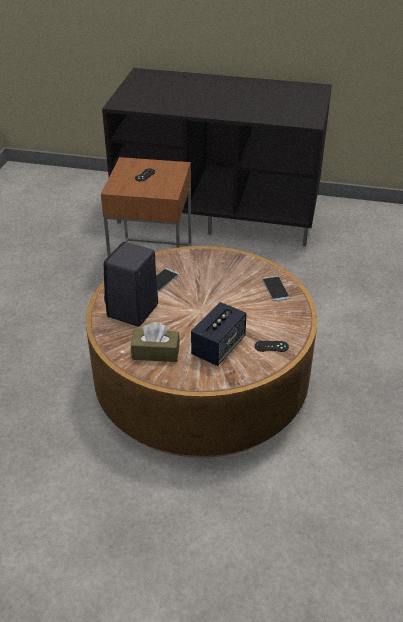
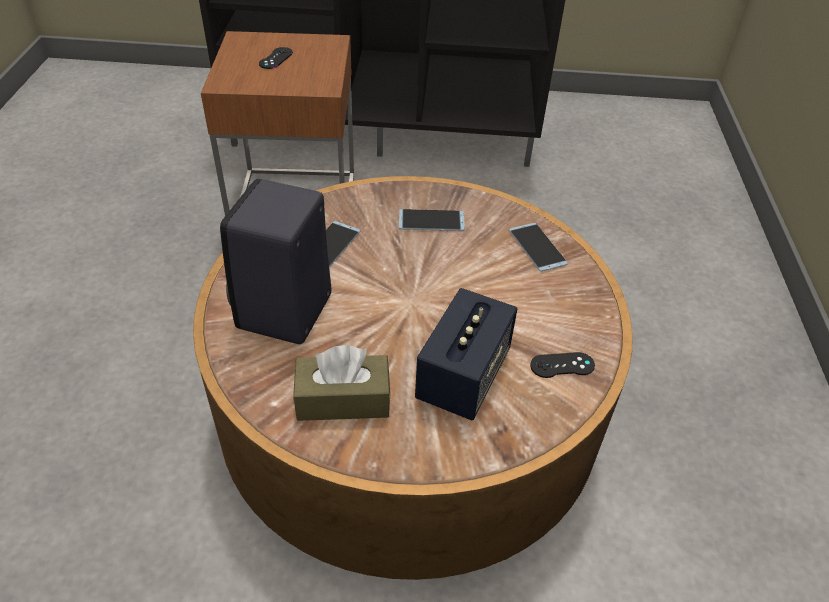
camera: 10 degrees left, 5 degrees up
(219, 271) = (431, 221): none -> phone

